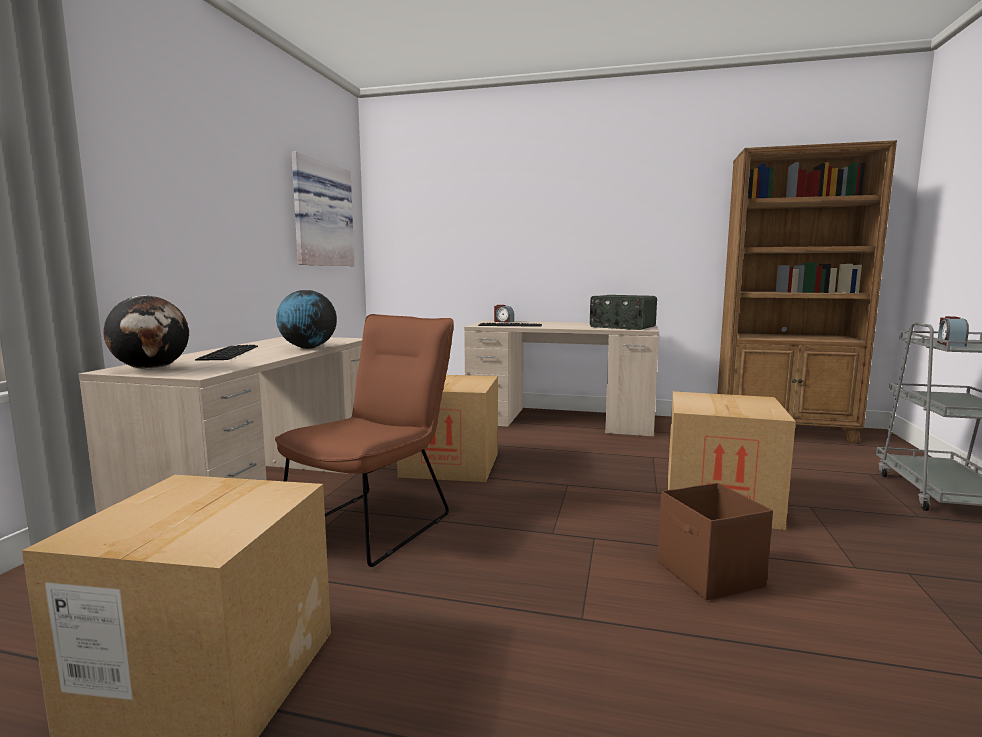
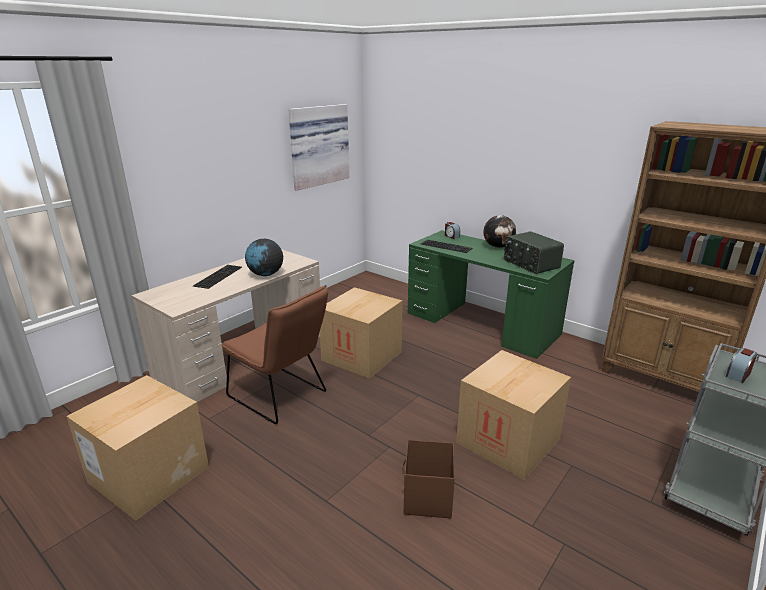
camera: 25 degrees right, 15 degrees up
(152, 369) = (164, 296): globe -> globe (498, 247)
(376, 522) = (281, 396): brown chair -> brown chair turned 75 degrees clockwise
(561, 420) = (481, 323): beige desk -> green desk

